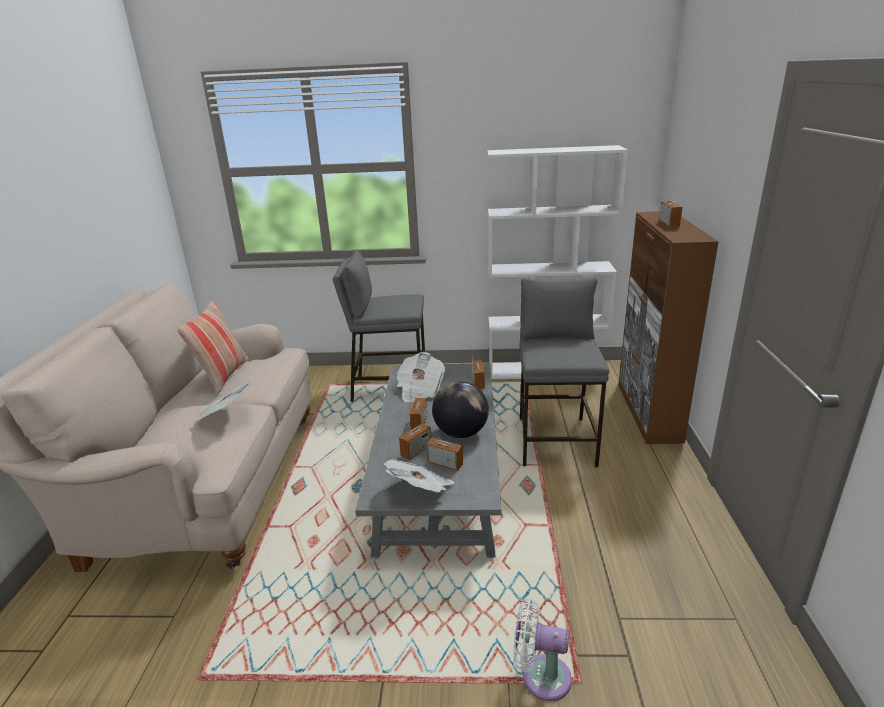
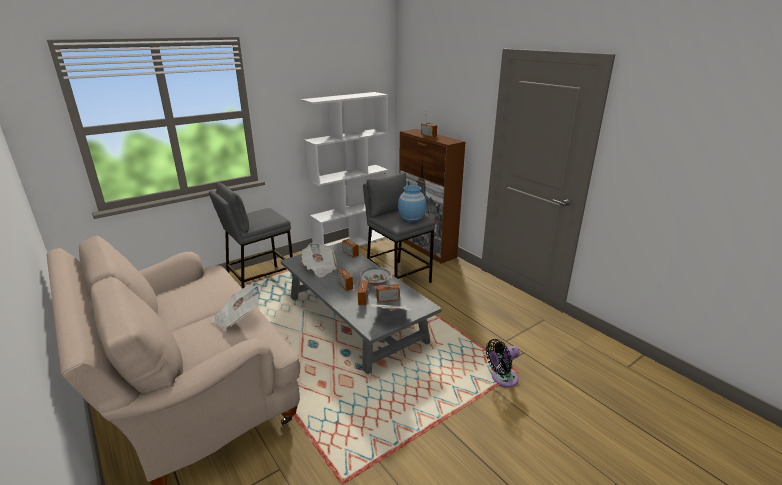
camera: 40 degrees left, 0 degrees up
(223, 375) = (187, 298): pillow -> none
(461, 433) = (375, 282): globe -> bowl
(540, 676) = (502, 378): white fan -> black fan
(572, 354) = (411, 218): none -> blue vase

